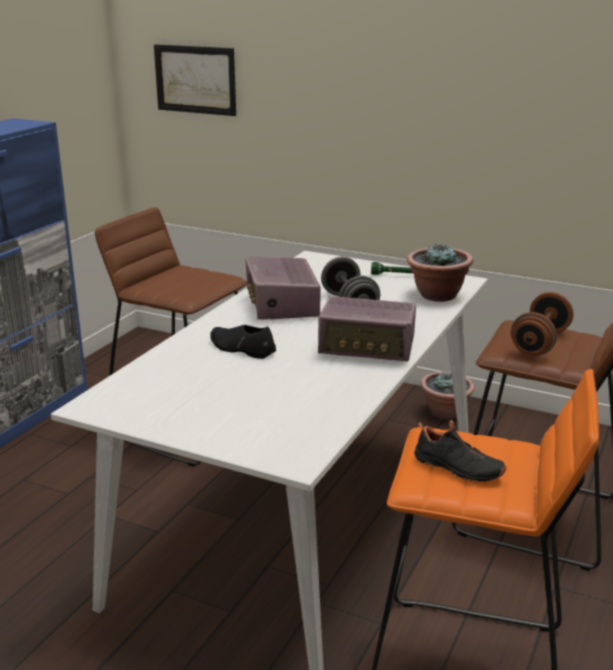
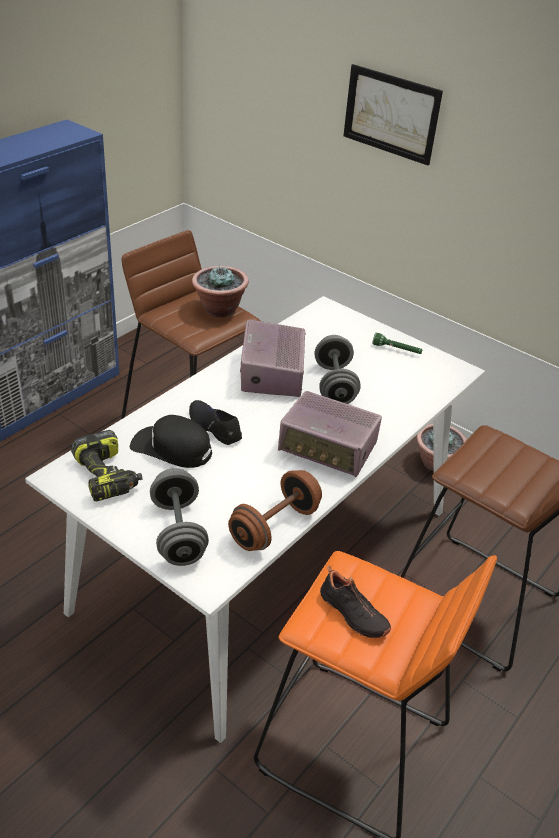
camera: 10 degrees right, 15 degrees up
(144, 398) = (108, 476): none -> power drill
(195, 79) = (255, 87): picture -> picture (391, 114)
(204, 369) = (172, 448): none -> black cap
(243, 428) = (178, 532): none -> grey dumbbell
(437, 295) = (424, 387): potted plant -> potted plant (219, 309)
(540, 343) = (502, 466): brown dumbbell -> brown dumbbell (274, 526)

